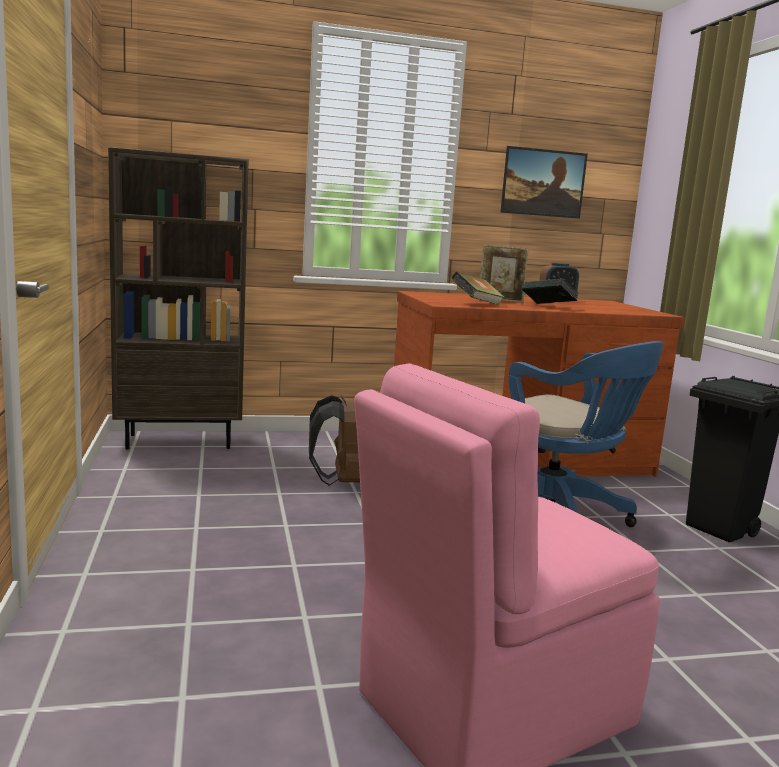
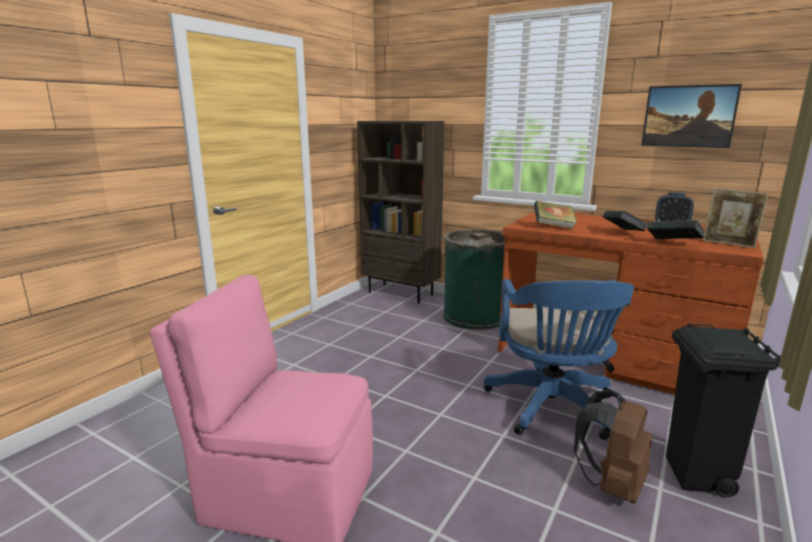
camera: 45 degrees right, 5 degrees up
(327, 449) = (474, 316): none -> green trash can
(341, 482) = (445, 340): brown backpack -> brown backpack (612, 485)
(500, 301) = (596, 224): picture frame -> picture frame (729, 244)
(608, 312) = (673, 244): none -> book

